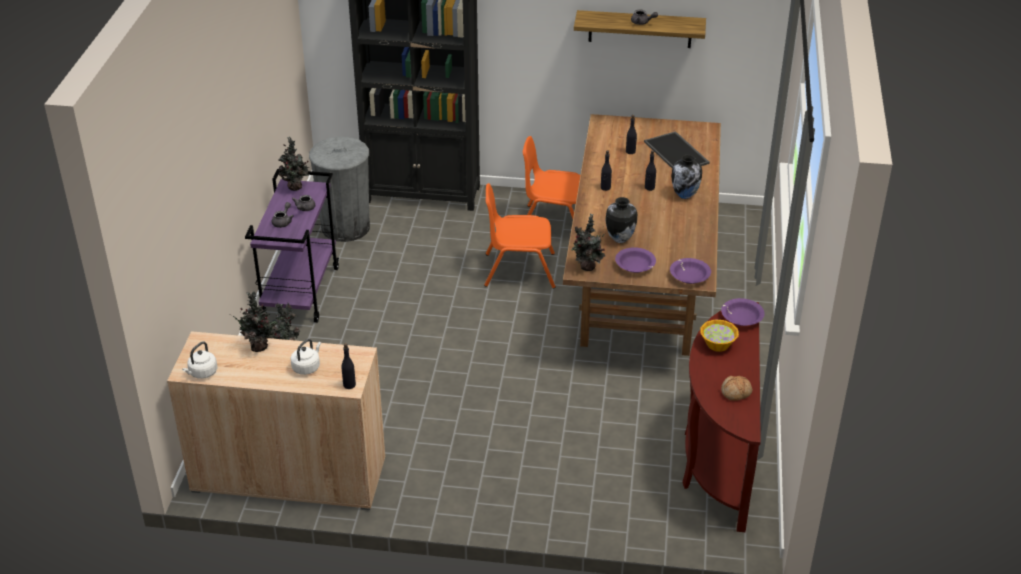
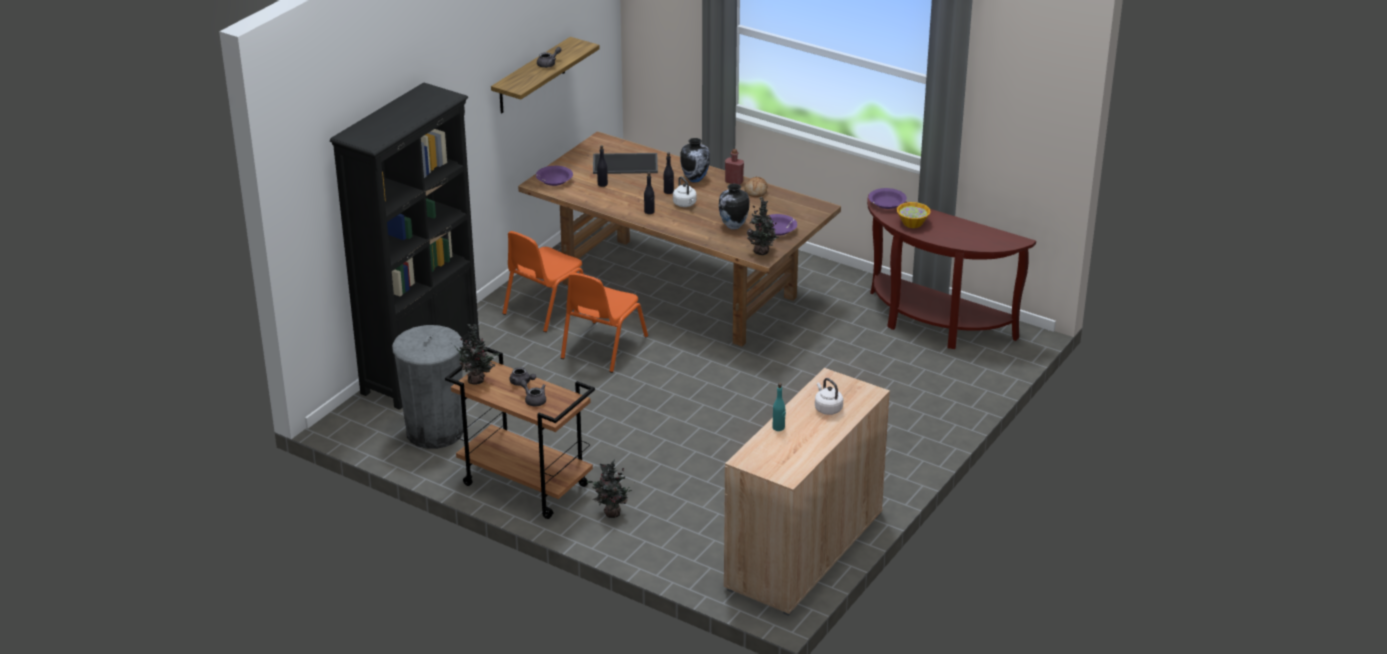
camera: 65 degrees left, 5 degrees down
(202, 373) = (796, 467): white kettle -> white kettle (685, 204)
(261, 346) = (778, 427): potted plant -> turquoise bottle
(300, 292) = (524, 485): purple cart -> brown cart
(349, 385) = (867, 392): black bottle -> none
(689, 276) = (812, 210): purple bowl -> purple bowl (554, 180)
(701, 217) = (734, 182): none -> red bottle
(736, 393) = (975, 233): bread -> bread (756, 191)

